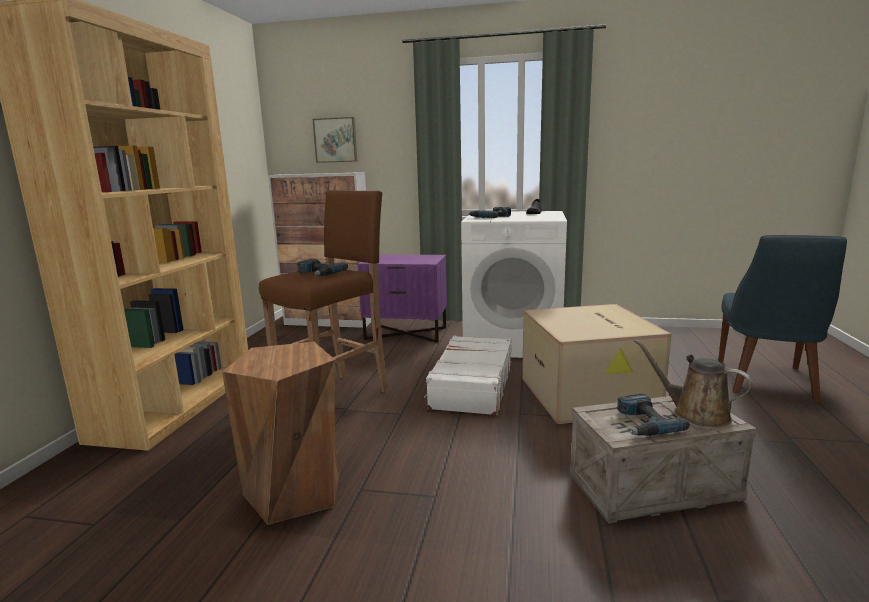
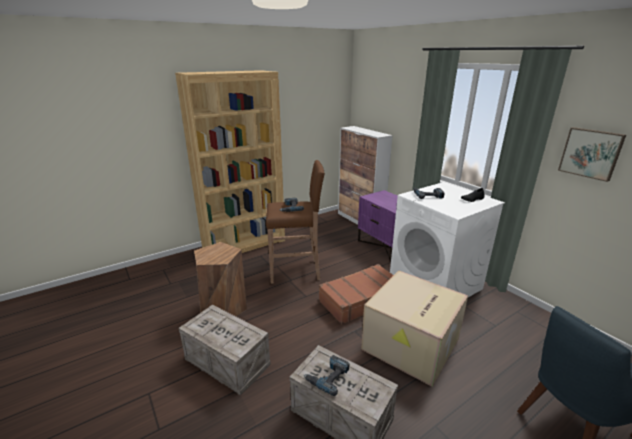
camera: 45 degrees right, 10 degrees up
(336, 140) = (382, 110): picture -> picture (590, 153)
(429, 543) = (226, 361): none -> crate
(471, 386) = (360, 299): white suitcase -> brown suitcase
(695, 413) = (364, 393): brown watering can -> none

